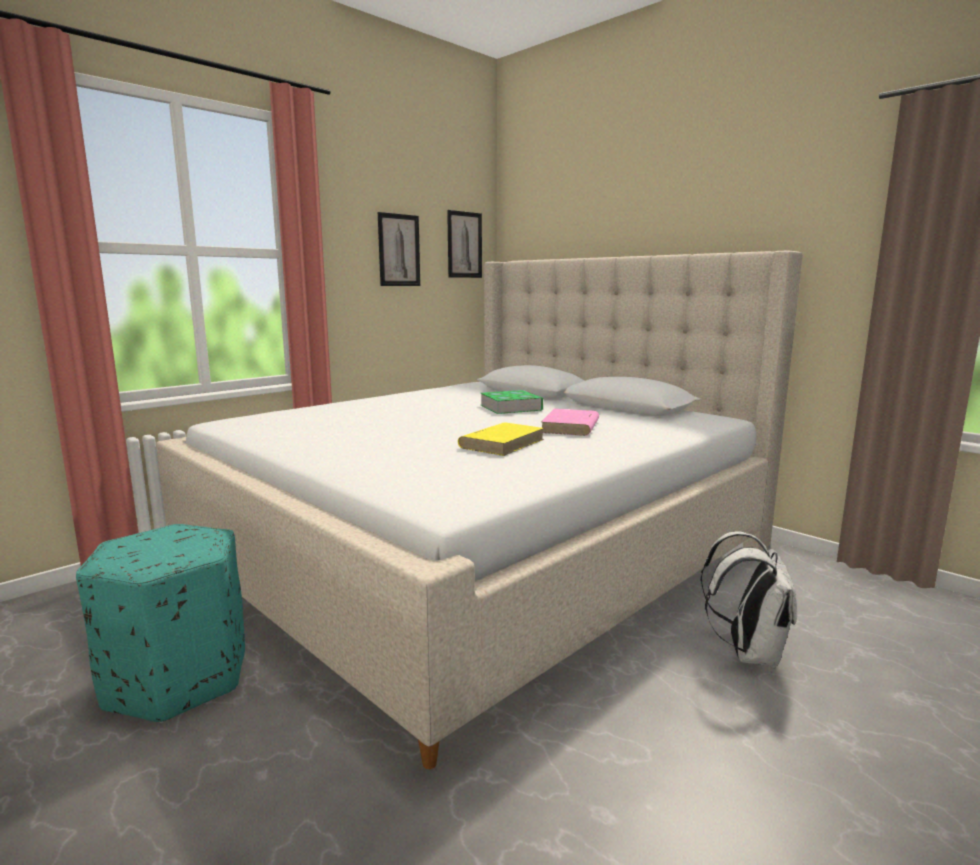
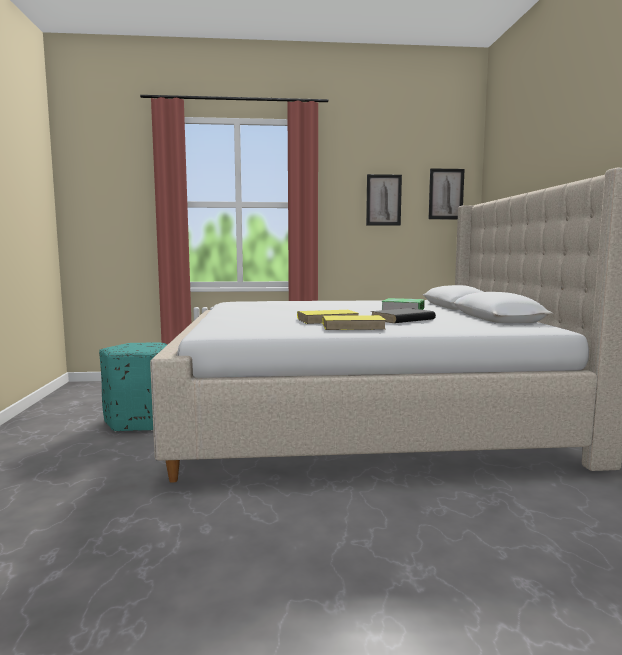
camera: 40 degrees right, 5 degrees down
(569, 450) = (353, 326): none -> yellow book
(570, 427) = (402, 319): pink book -> black book
(748, 653) = (442, 512): white backpack -> none

